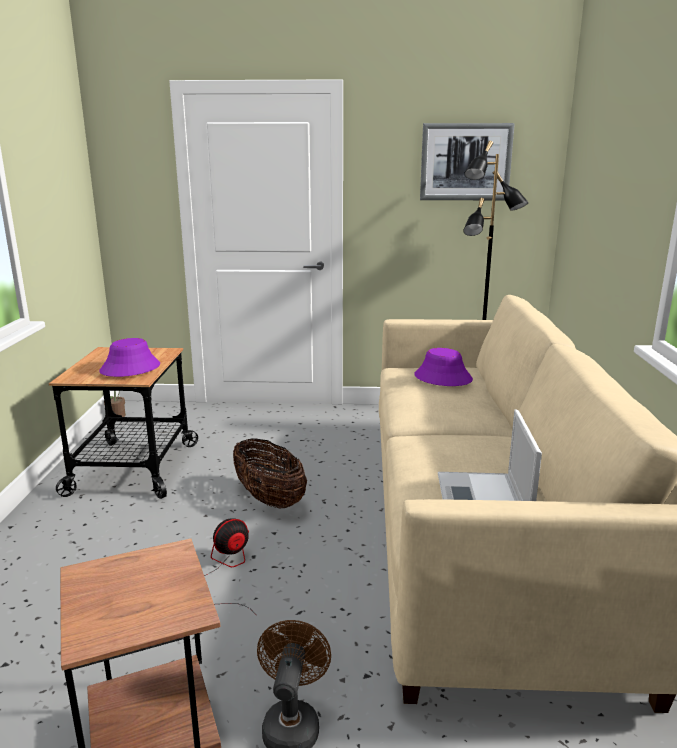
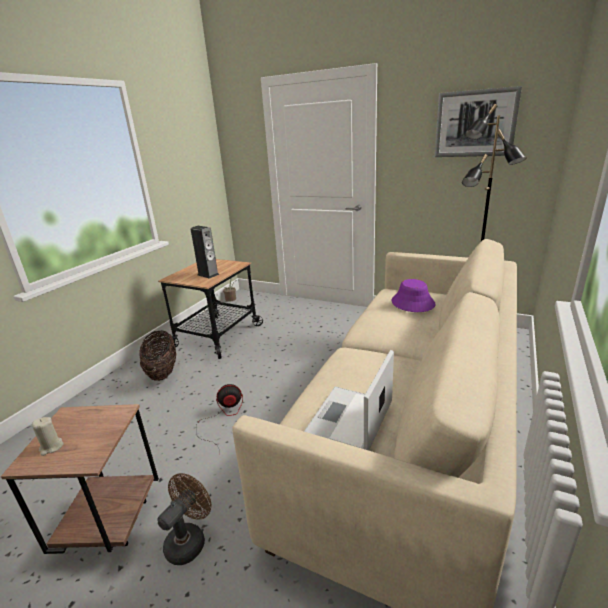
camera: 25 degrees right, 5 degrees up
(108, 613) = (51, 447): none -> beige candle
(130, 368) = (208, 274): purple hat -> speaker
(269, 499) = (280, 371): basket -> basket (162, 371)

